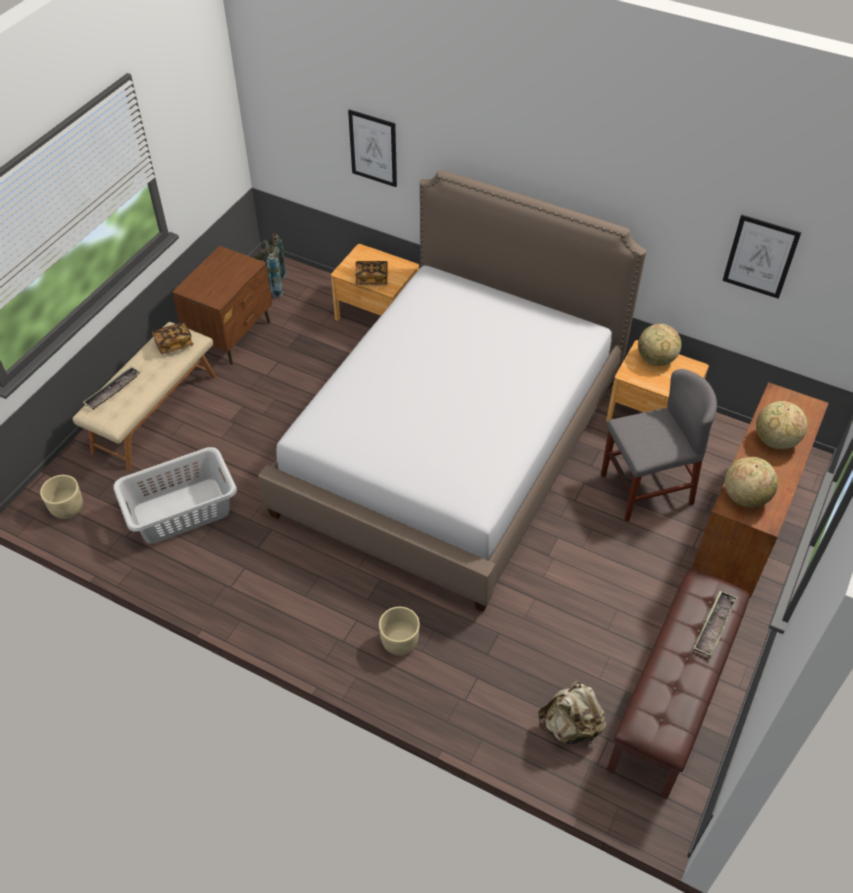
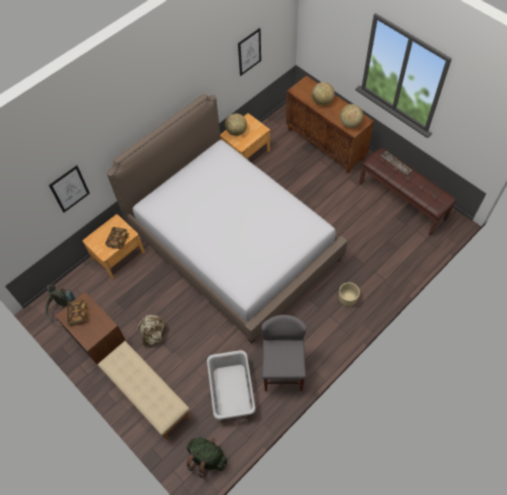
camera: 70 degrees left, 10 degrees up
(67, 508) = (207, 458): beige planter -> green backpack
(113, 390) = (150, 404): tray -> none
(174, 344) = (123, 362): book -> book (78, 315)
(570, 726) = (407, 242): beige backpack -> beige backpack (153, 334)
(646, 489) = (290, 171): grey chair -> grey chair (283, 370)

